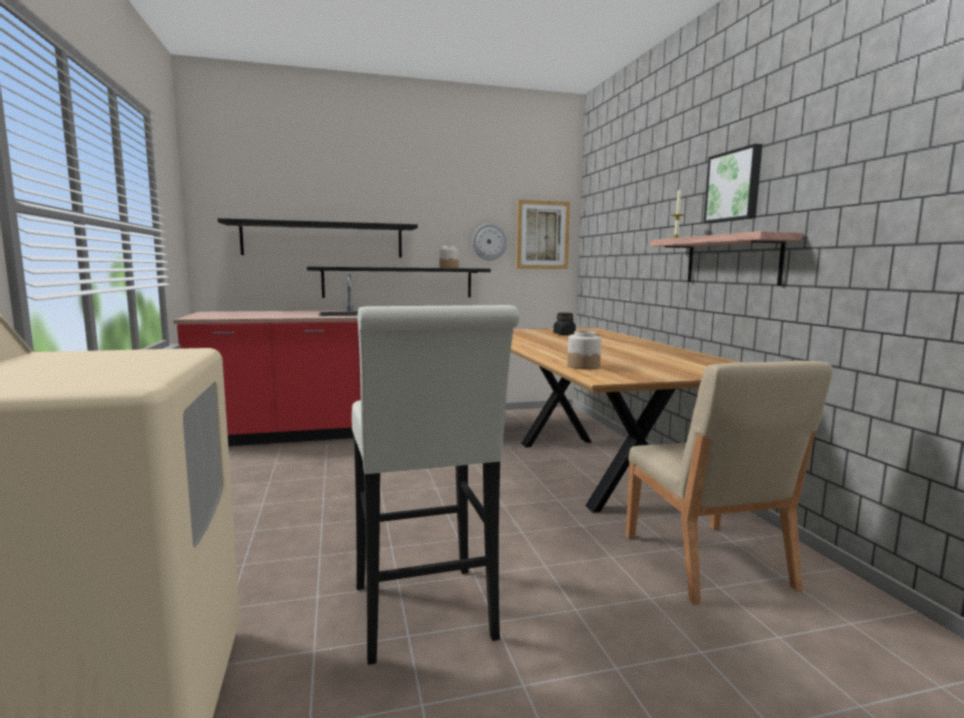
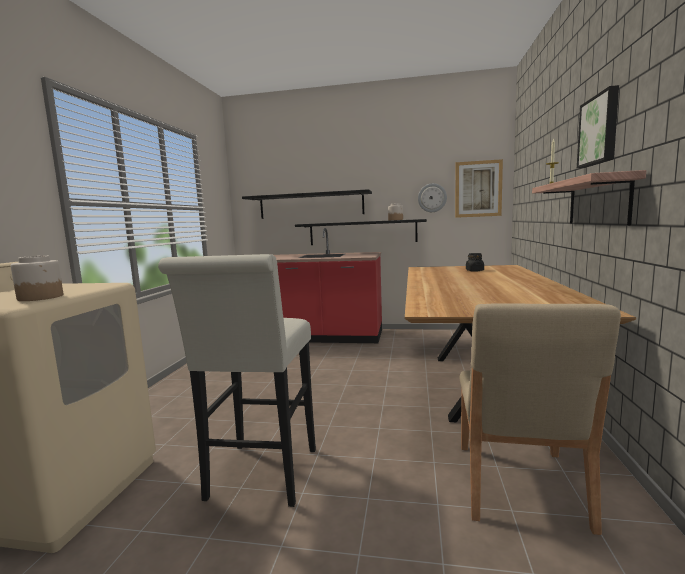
camera: 25 degrees right, 0 degrees up
(583, 366) = (430, 300): jar -> jar (41, 297)

